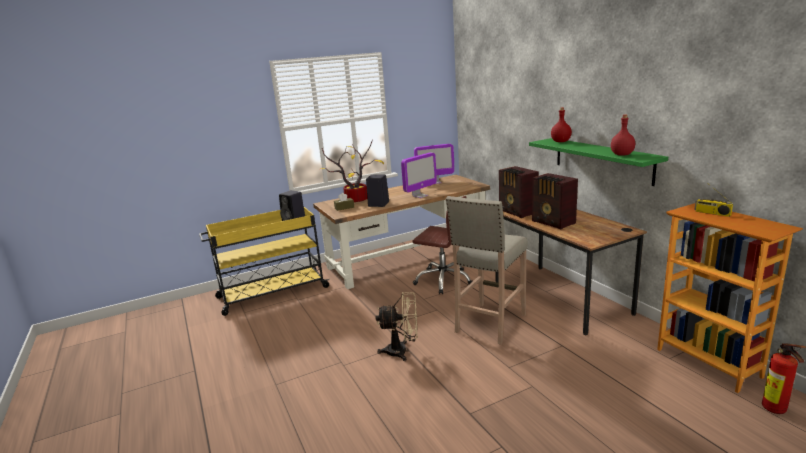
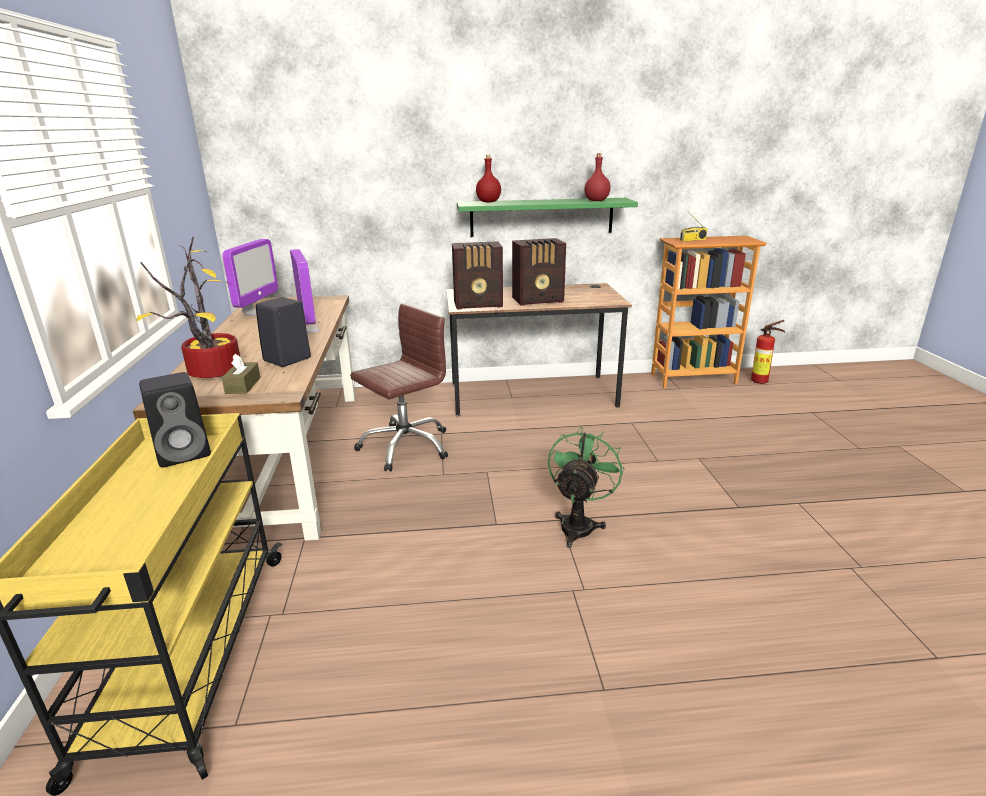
camera: 70 degrees left, 5 degrees up
(402, 351) = (579, 524): beige fan -> green fan
(489, 324) = (556, 447): beige stool -> none

